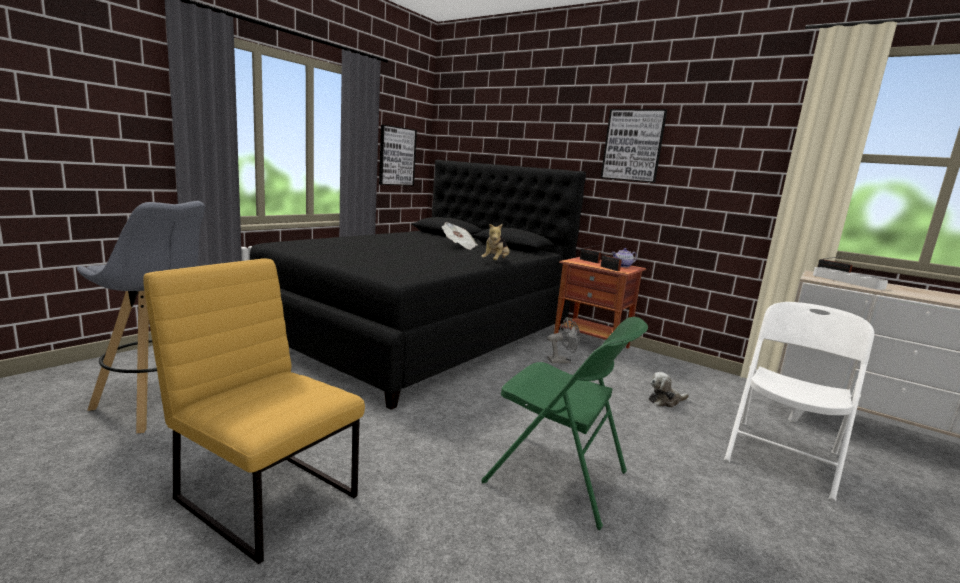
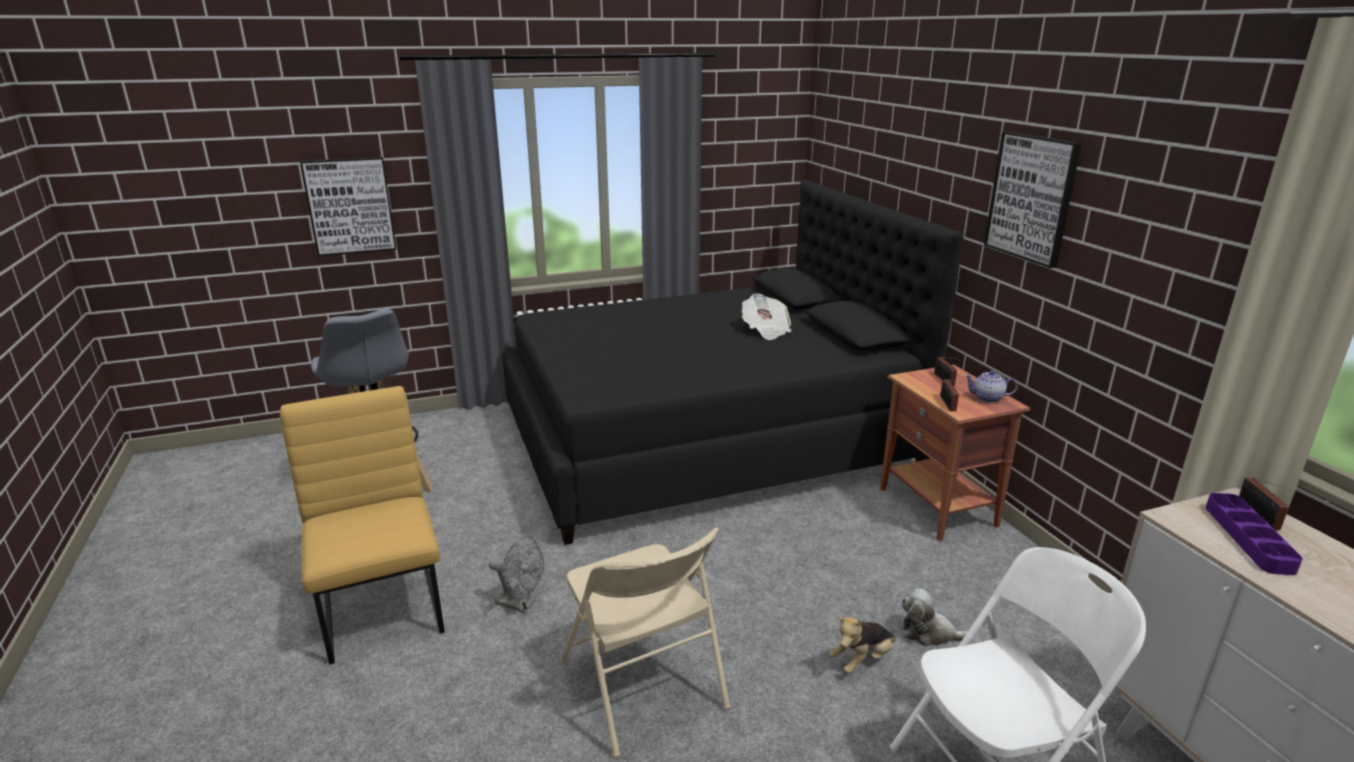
camera: 35 degrees right, 10 degrees up
(396, 156) = (741, 179): picture -> picture (350, 206)
(495, 262) = (762, 374): plush toy -> plush toy (862, 660)
(556, 477) = (641, 684): green chair -> beige chair
(562, 361) = (851, 526): grey fan -> grey fan (521, 604)
(847, 281) = (1248, 537): white tray -> purple tray

